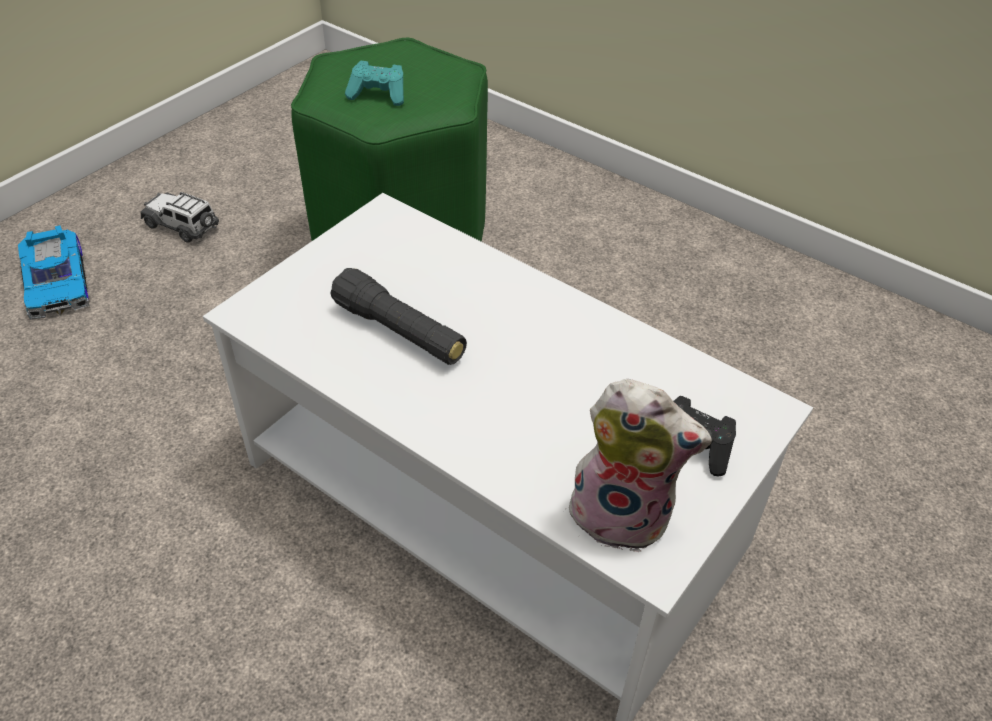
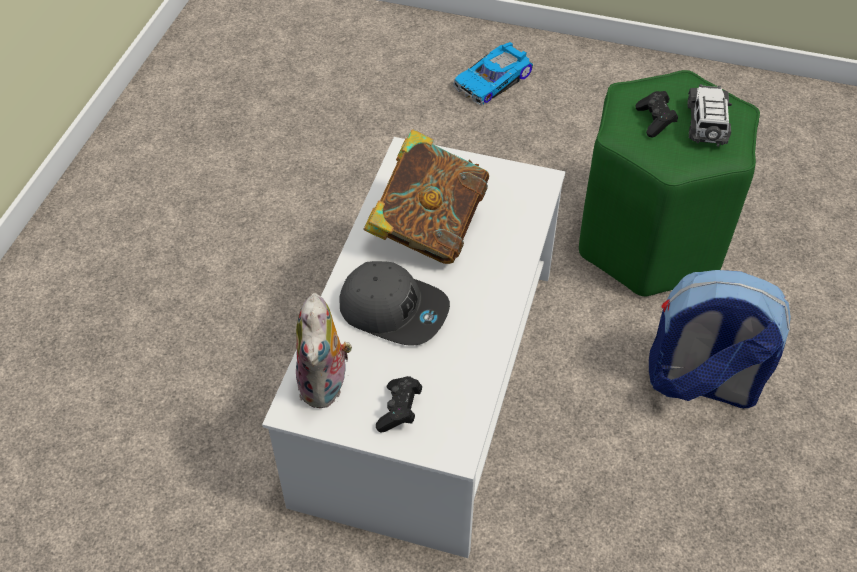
camera: 70 degrees right, 5 degrees up
(182, 226) = (586, 111): toy car -> toy car (706, 124)
(378, 95) = (655, 121): turquoise game controller -> black game controller
(399, 332) = (427, 229): black flashlight -> book
(521, 404) = (394, 309): none -> grey cap
(597, 280) = (701, 383): none -> backpack

